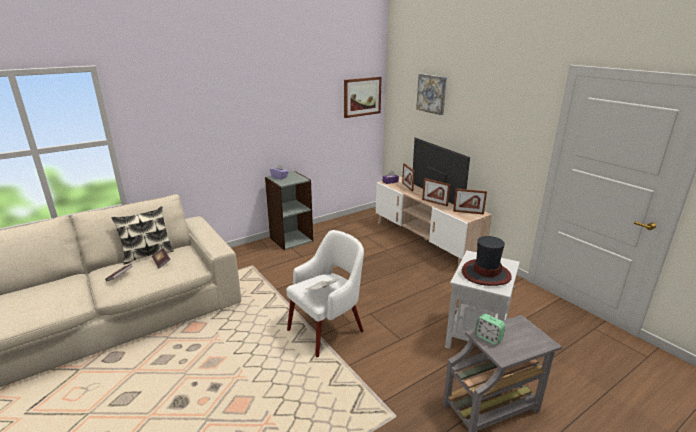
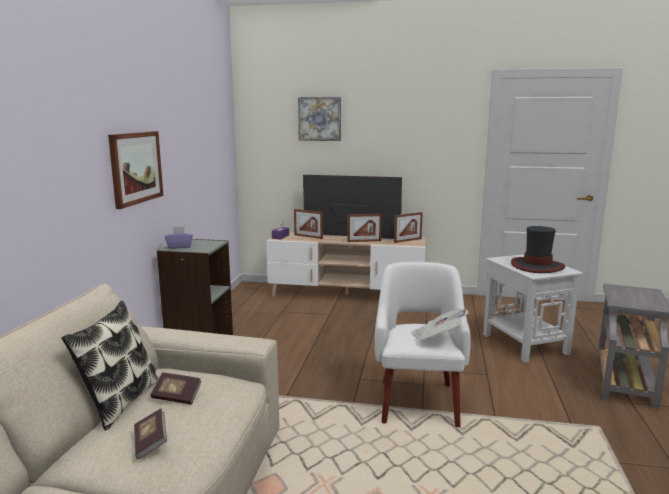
camera: 45 degrees left, 10 degrees down
(362, 97) = (221, 131): picture -> picture (136, 167)
(488, 338) = (626, 302): alarm clock -> none

